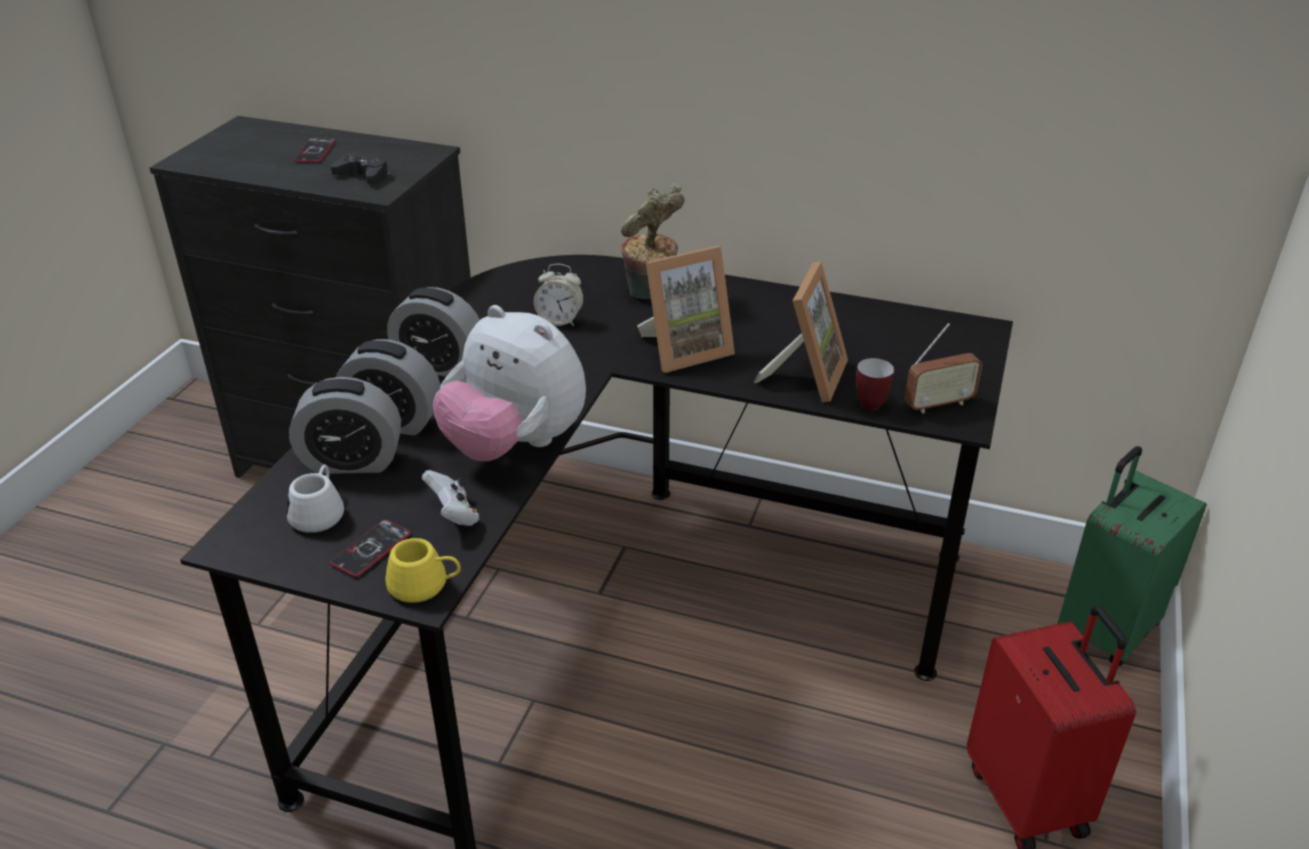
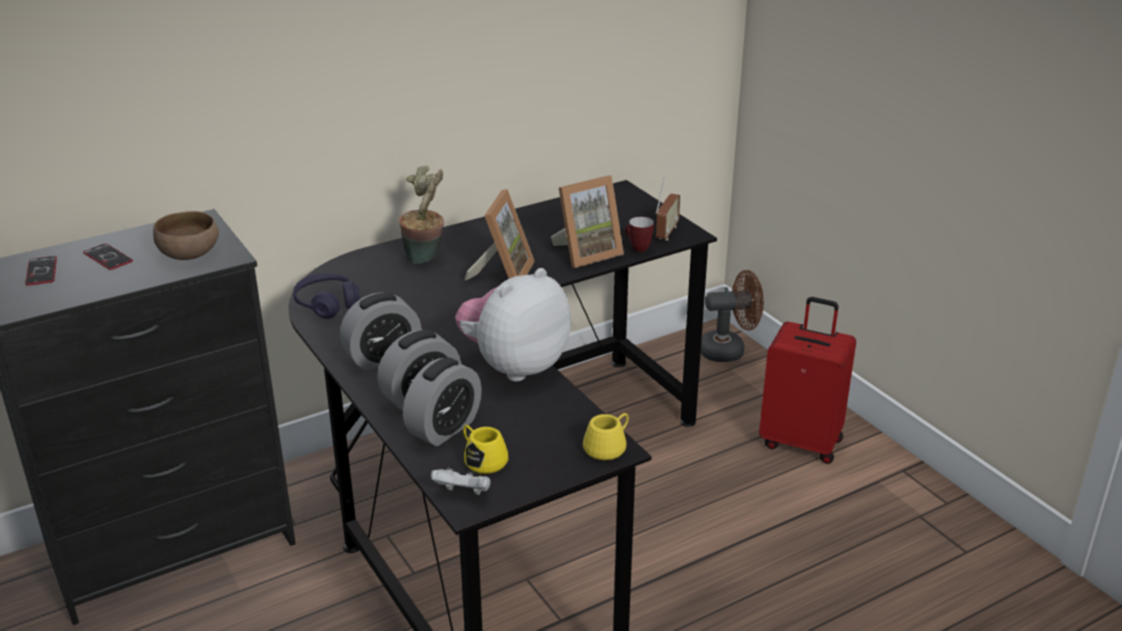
camera: 50 degrees left, 5 degrees down
(319, 512) = (482, 459): white mug -> yellow mug
(362, 176) = (190, 254): black game controller -> brown bowl
(371, 549) = (548, 453): phone -> phone (41, 272)
(454, 515) = (554, 412): white game controller -> white game controller (463, 493)
(496, 292) = (327, 304): none -> purple headphones
(514, 445) = (514, 366): plush toy -> plush toy turned 150 degrees clockwise
(560, 320) = (401, 297): alarm clock -> none
(805, 376) = (586, 253): picture frame -> picture frame turned 90 degrees clockwise
(1106, 629) = (729, 350): green suitcase -> brown fan

